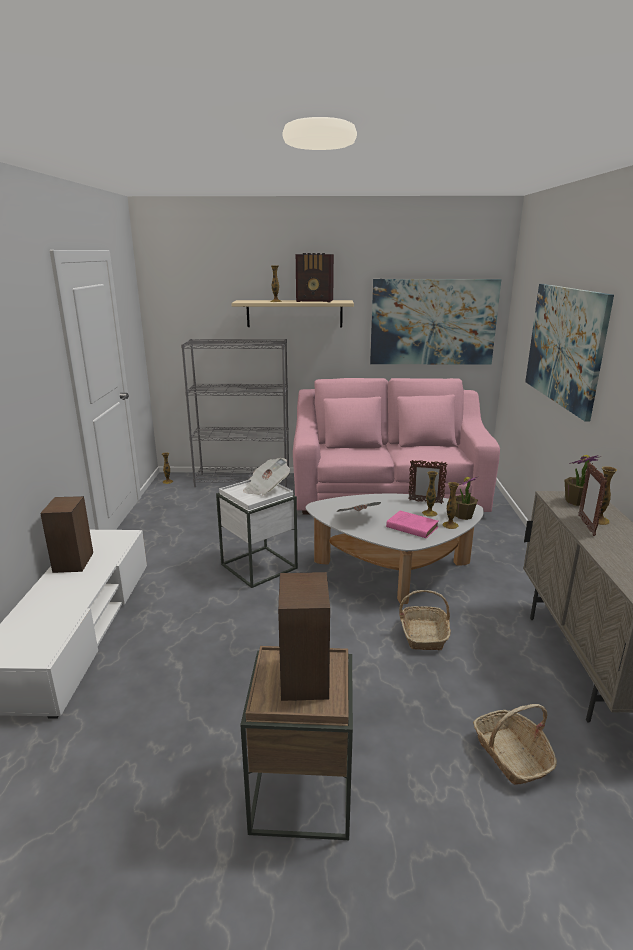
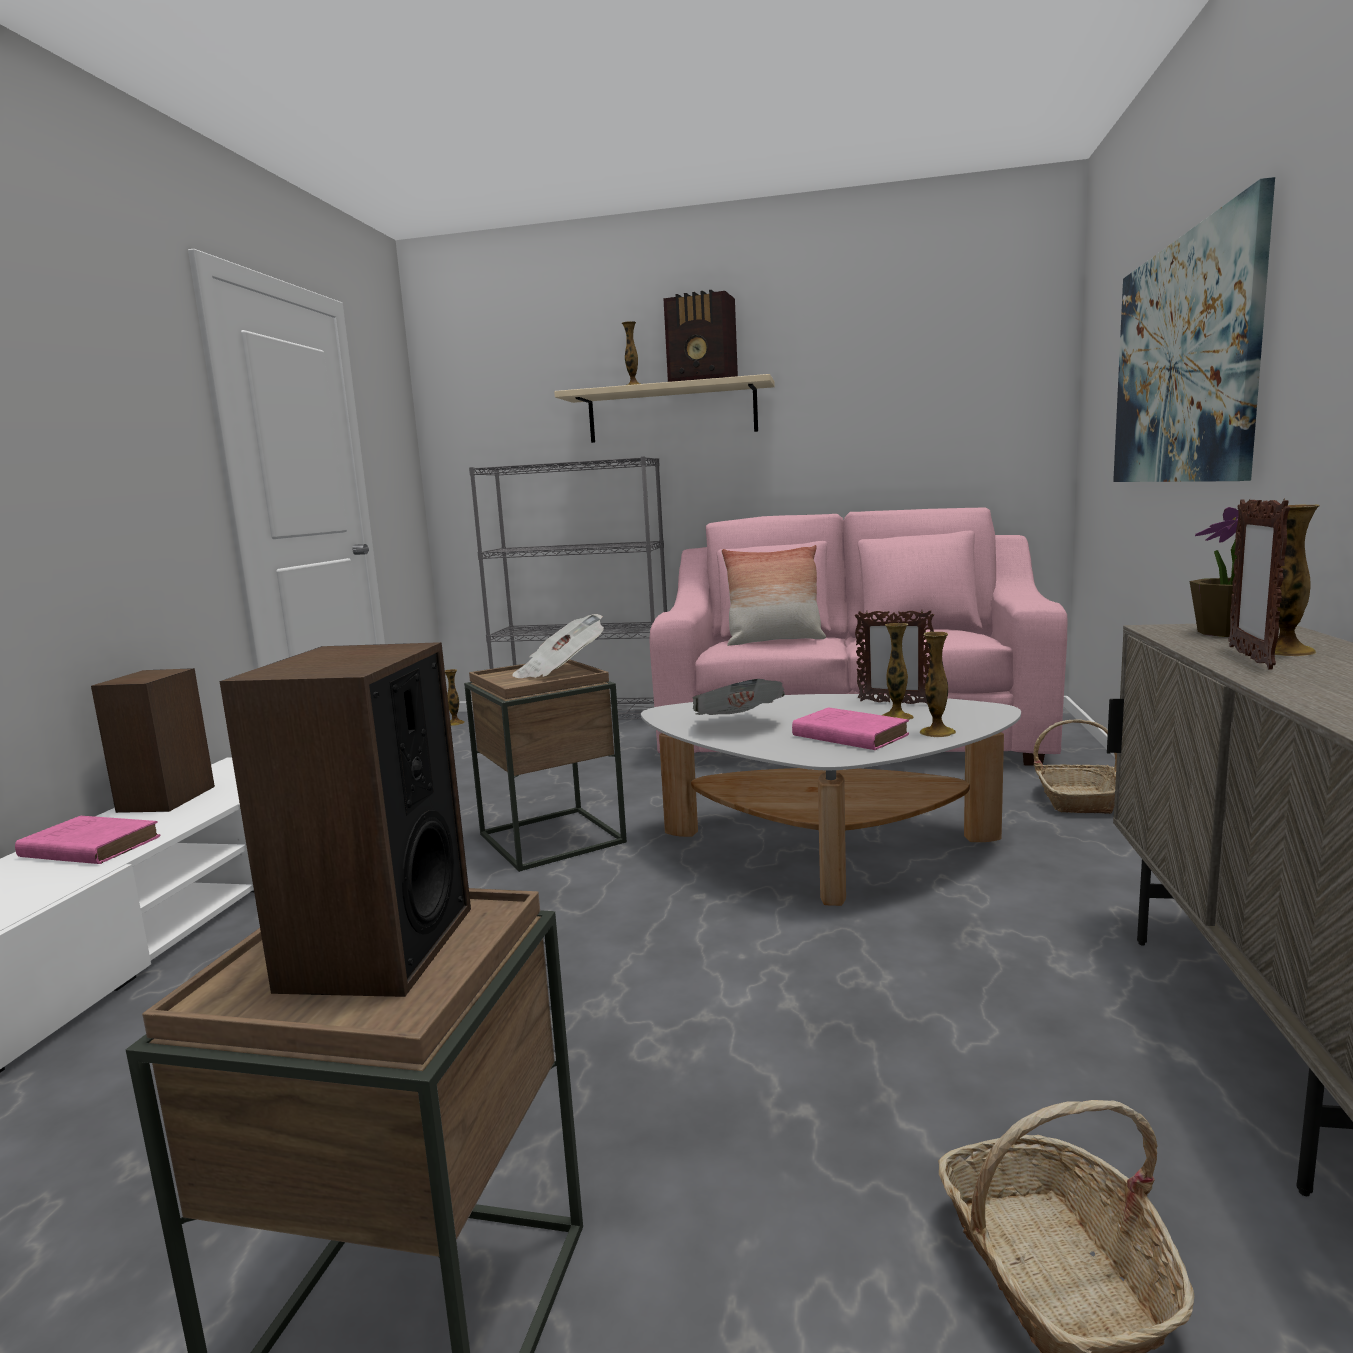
camera: 10 degrees right, 10 degrees down
(58, 597) = (88, 847): none -> pink book
(259, 566) = (552, 838): white side table -> brown side table
(355, 452) = (774, 641): none -> pillow
(424, 634) = (864, 964): basket -> basket (1077, 799)
(433, 322) = (928, 410): picture -> none
(463, 516) = (972, 719): potted plant -> none

